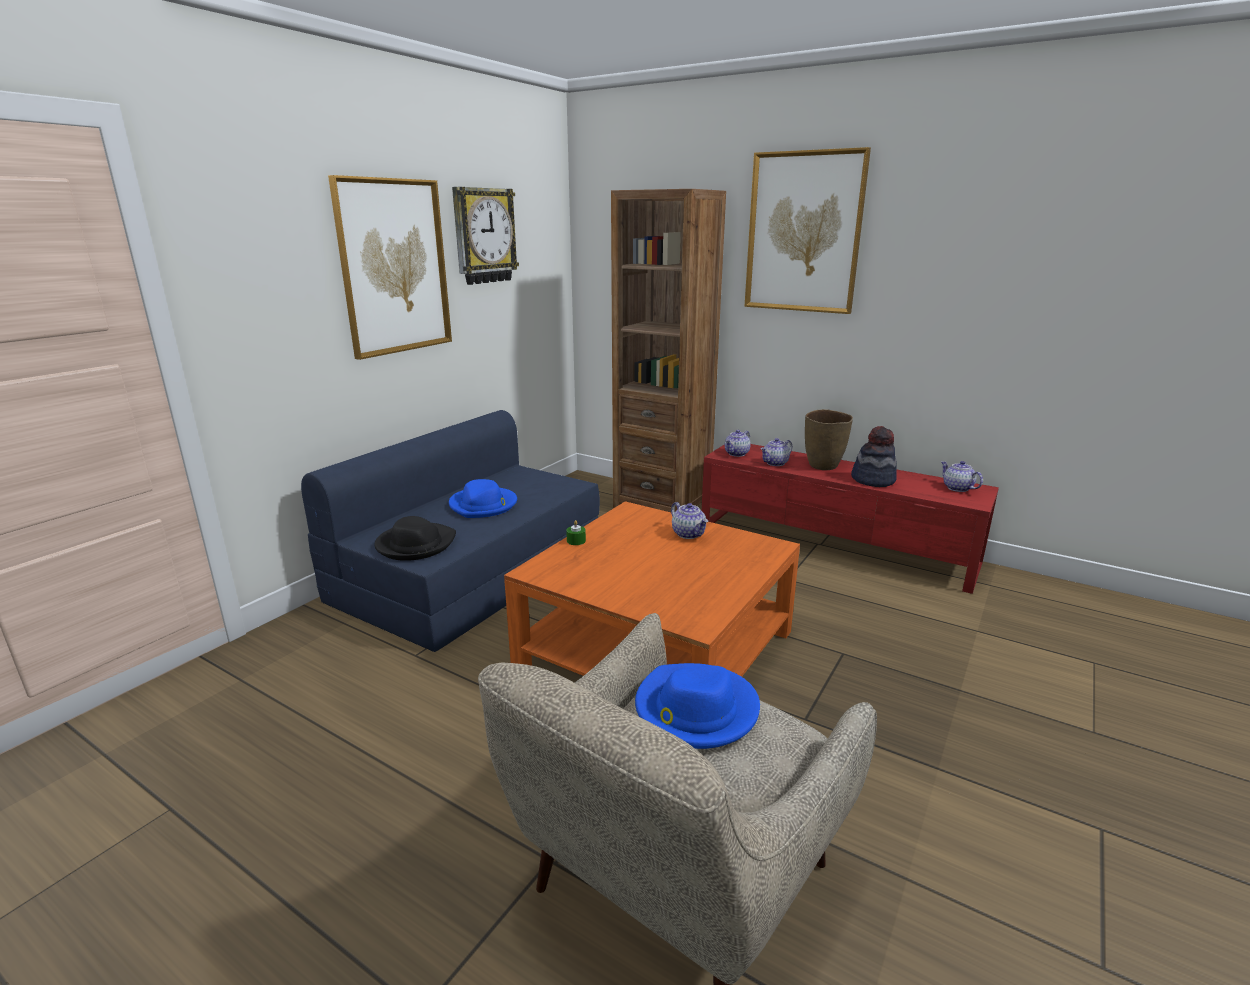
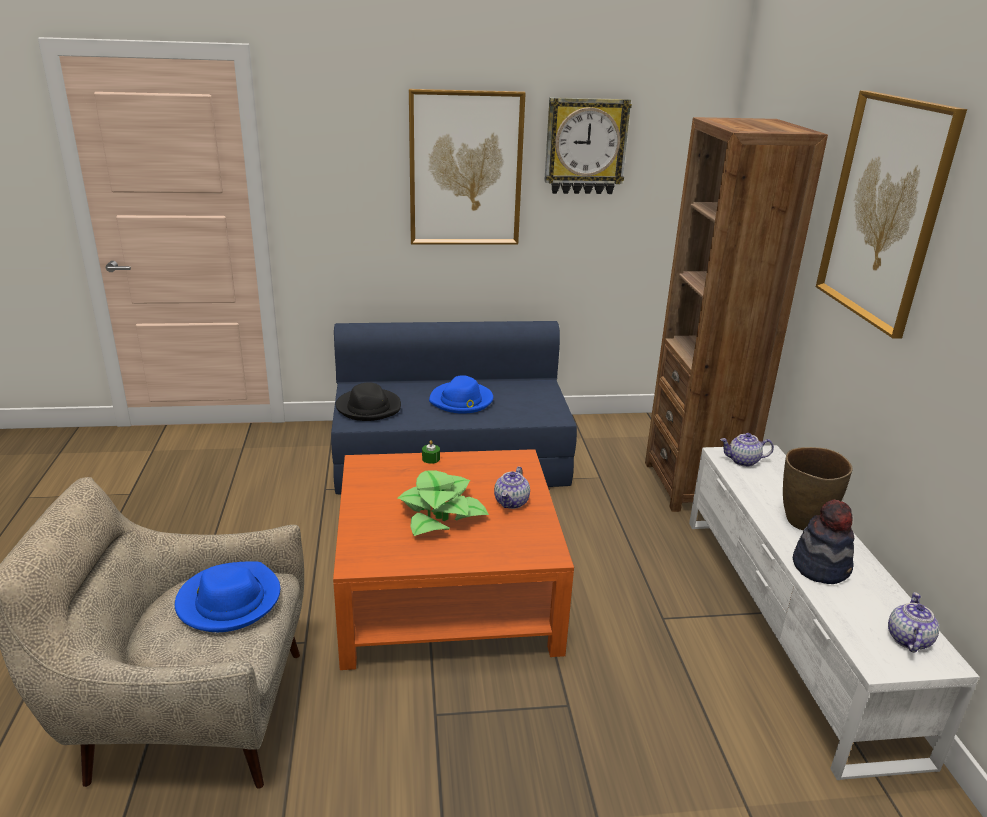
camera: 50 degrees right, 5 degrees up
(668, 565) = (440, 513): none -> potted plant
(775, 463) = (757, 490): teapot -> none
(834, 544) = (790, 625): red tv stand -> white tv stand

